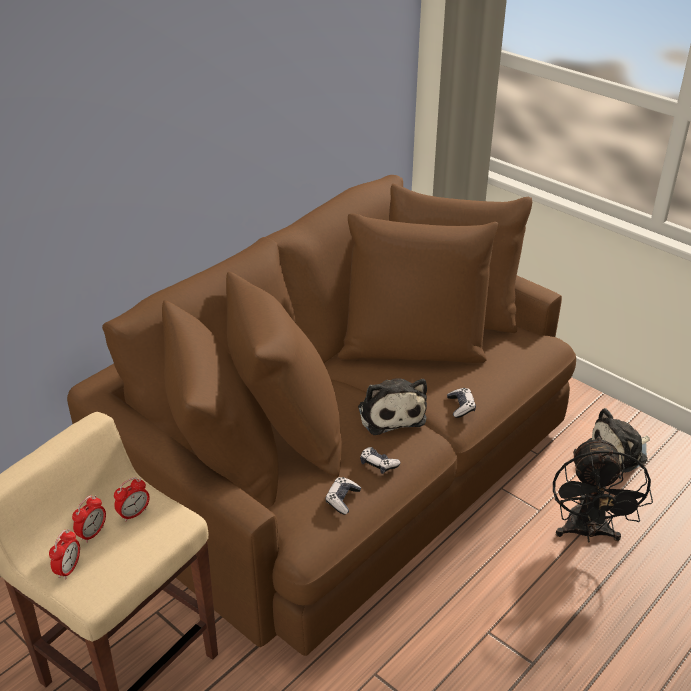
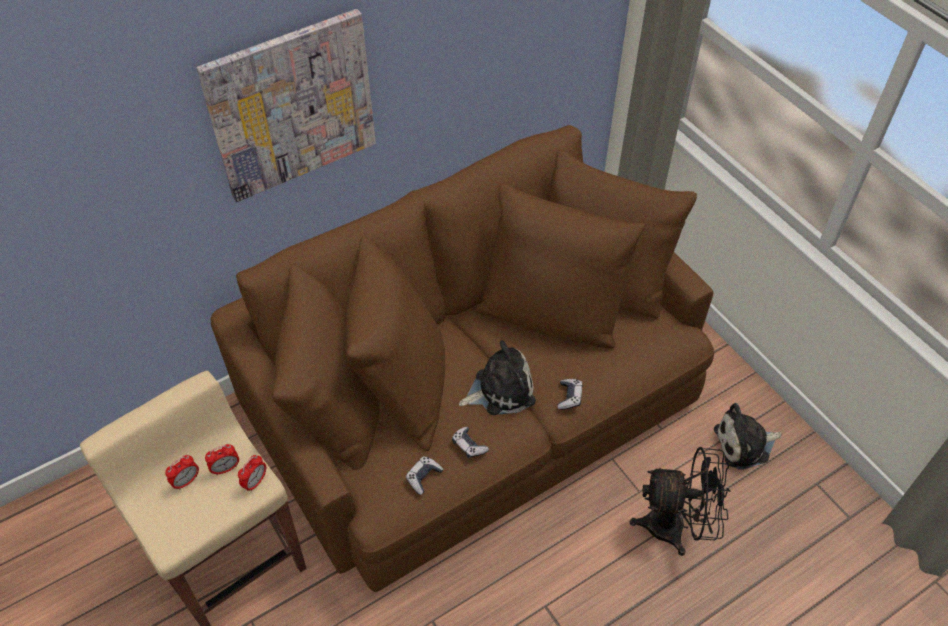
camera: 15 degrees right, 15 degrees up
(68, 569) = (158, 513): alarm clock -> alarm clock (255, 482)
(144, 142) = (292, 106): none -> picture
(390, 413) = (500, 389): plush toy -> plush toy turned 105 degrees counterclockwise
(587, 533) = (675, 526): black fan -> black fan turned 105 degrees counterclockwise

